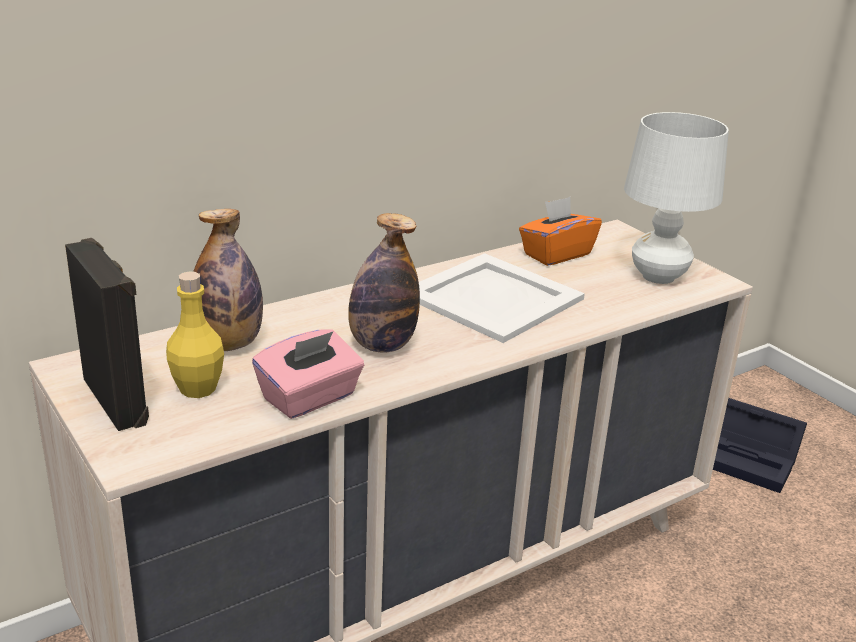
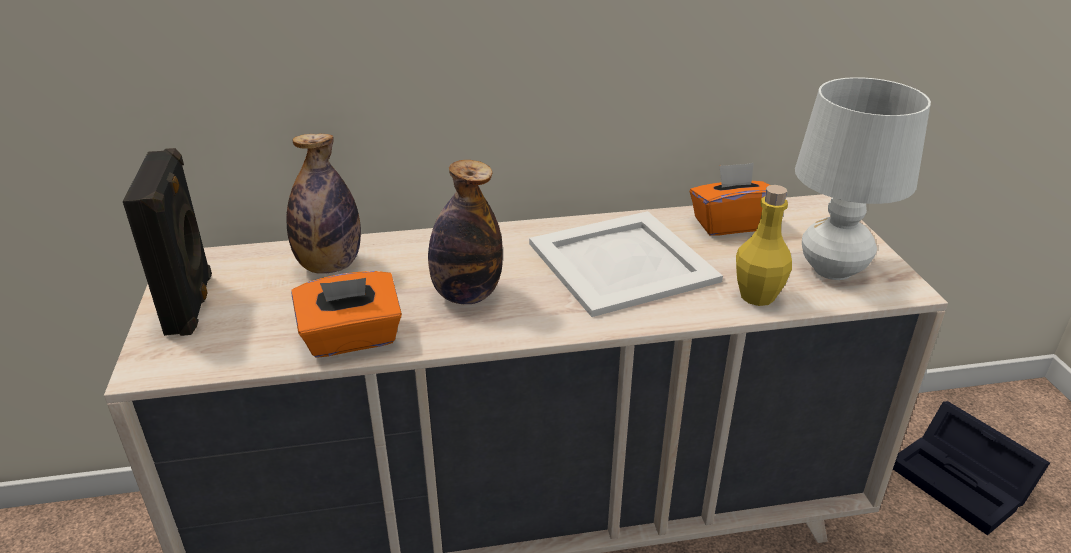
camera: 25 degrees right, 5 degrees up
(197, 388) = (265, 306): yellow bottle -> yellow bottle (757, 296)
(310, 398) = (352, 339): pink tissue box -> orange tissue box

